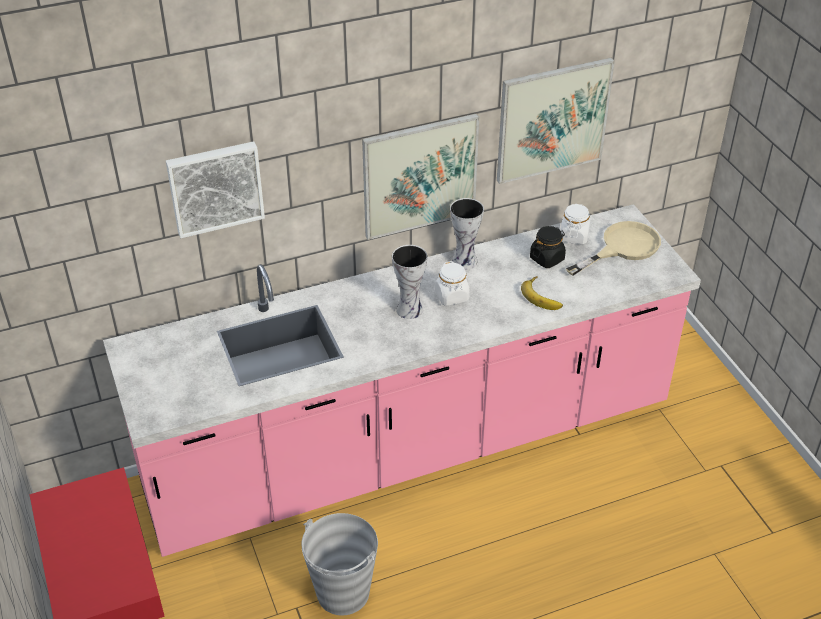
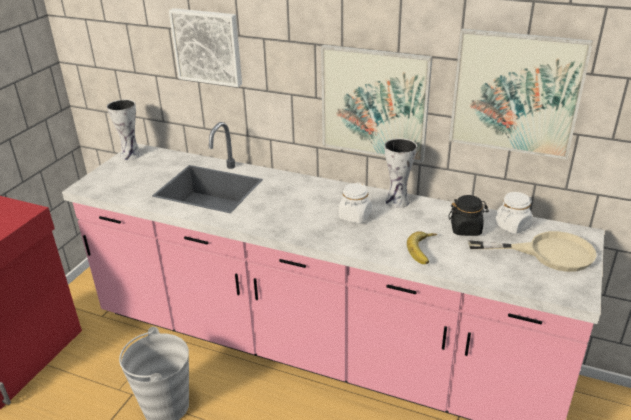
camera: 45 degrees right, 10 degrees down
(409, 308) = (315, 209): vase -> vase (132, 154)

